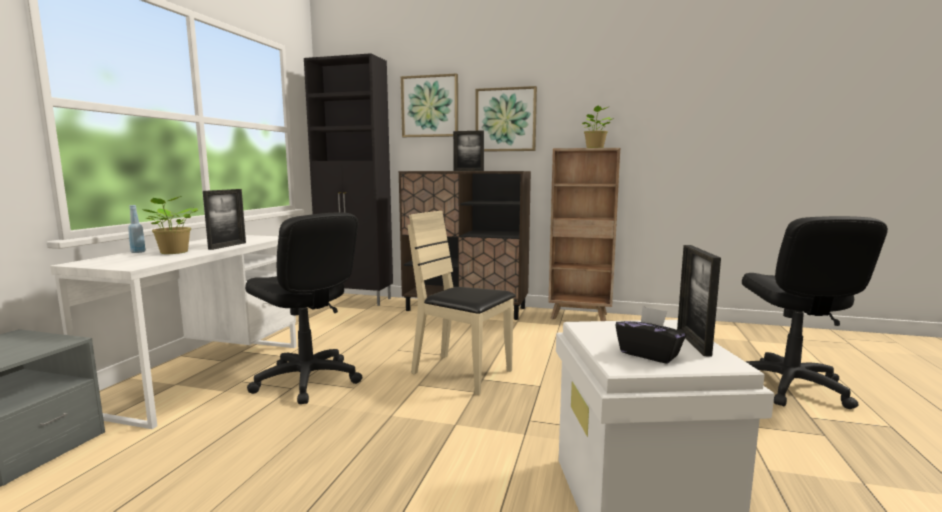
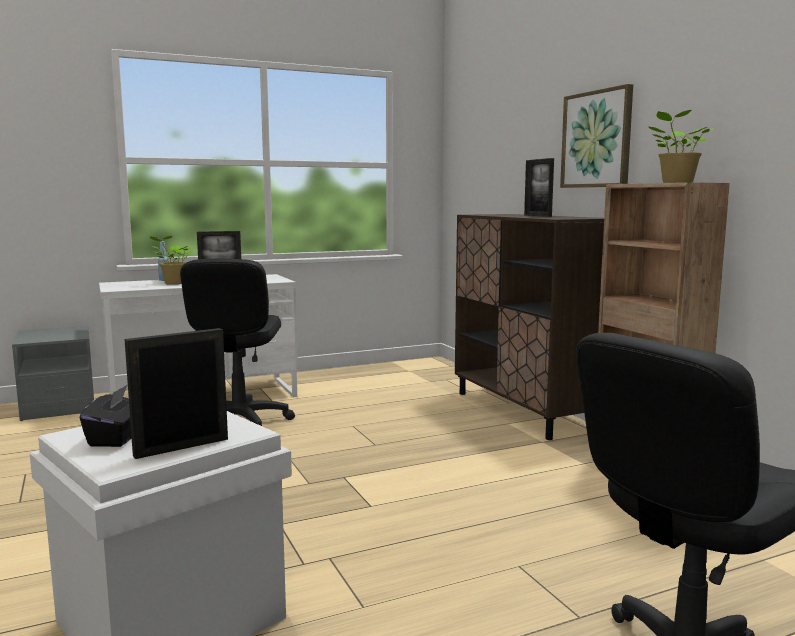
camera: 50 degrees right, 0 degrees up
(356, 300) = (444, 370): black cabinet -> none
(430, 106) = (526, 126): picture -> none
(462, 373) = (343, 465): beige chair -> none

